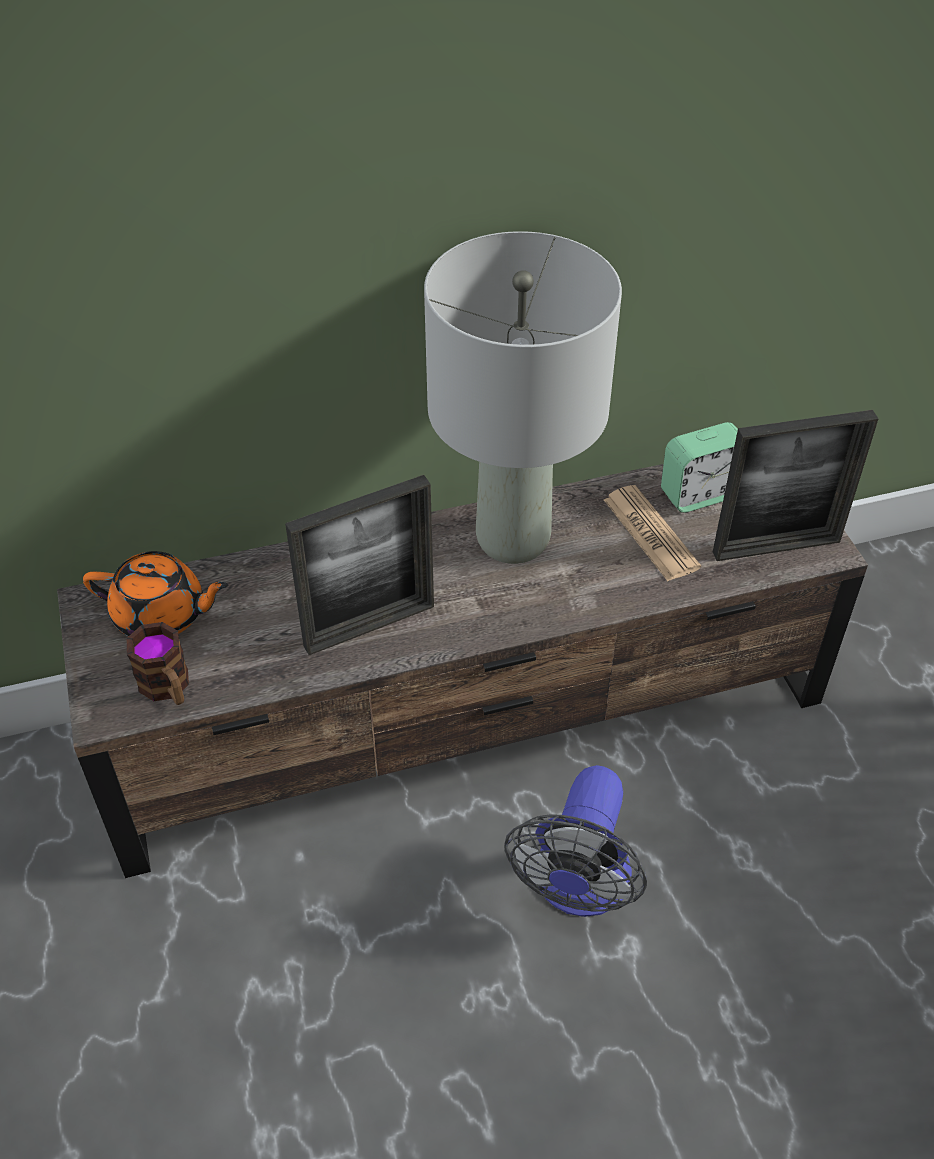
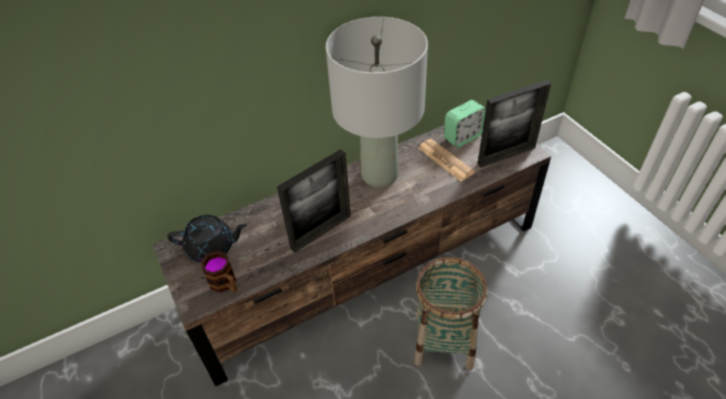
camera: 10 degrees left, 0 degrees up
(161, 615) = (212, 247): orange teapot -> black teapot
(578, 888) = (444, 340): fan -> basket

